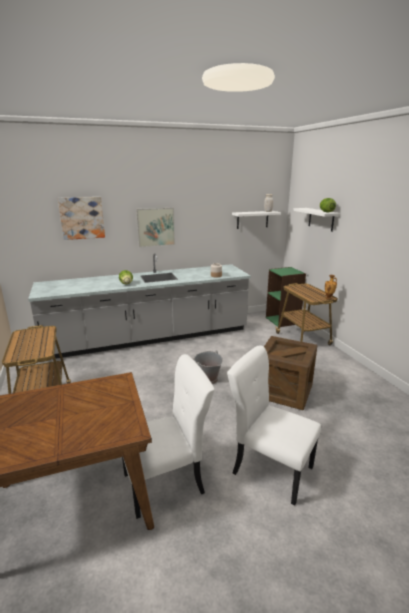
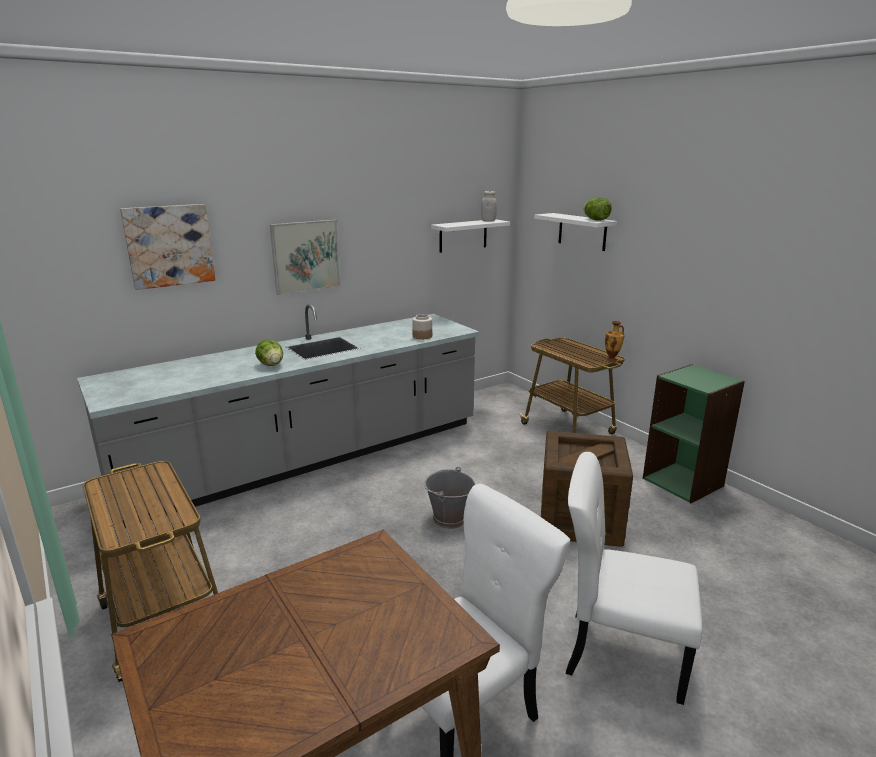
camera: 15 degrees left, 0 degrees up
(283, 320) = (522, 401): green bookcase -> green bookcase (683, 482)

